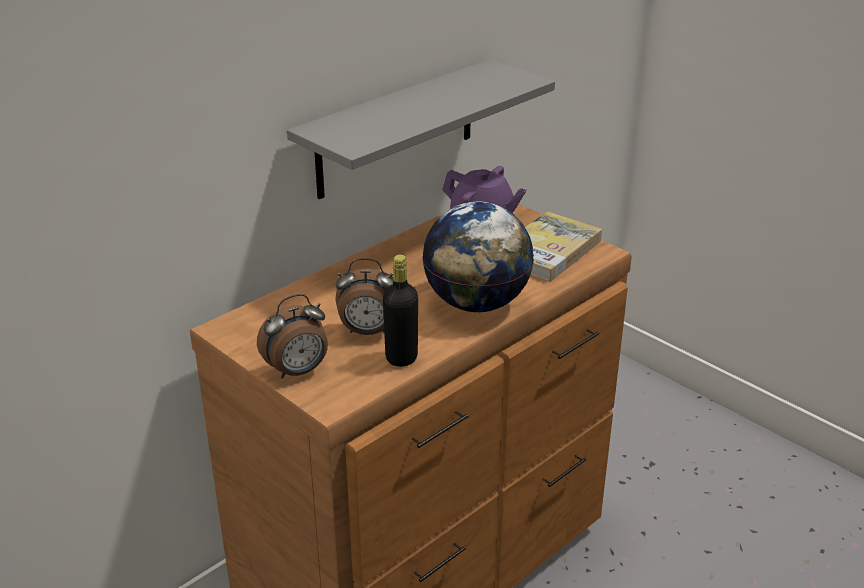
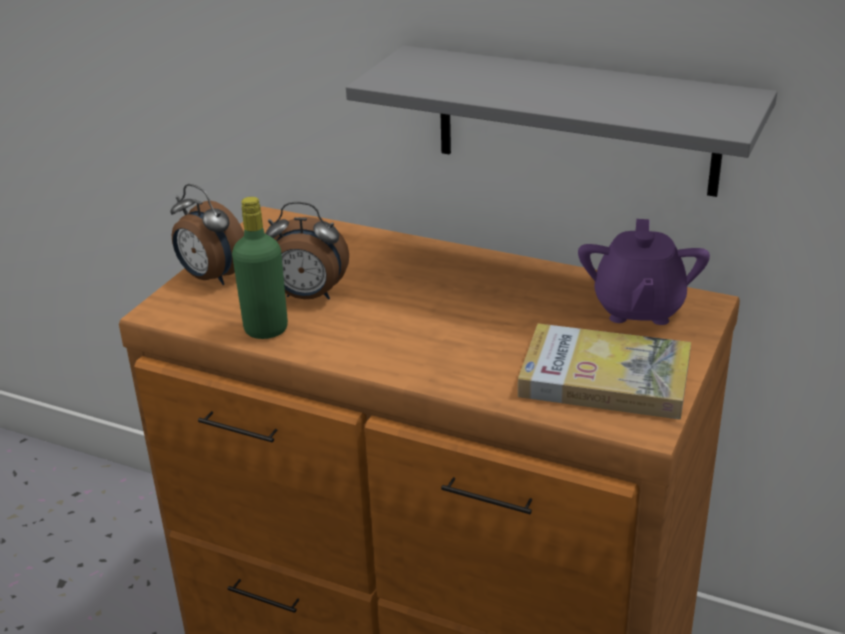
camera: 70 degrees right, 0 degrees up
(368, 332) = (309, 296): alarm clock -> alarm clock turned 60 degrees counterclockwise
(401, 358) = (266, 329): black bottle -> green bottle
(476, 303) = (417, 351): globe -> none

